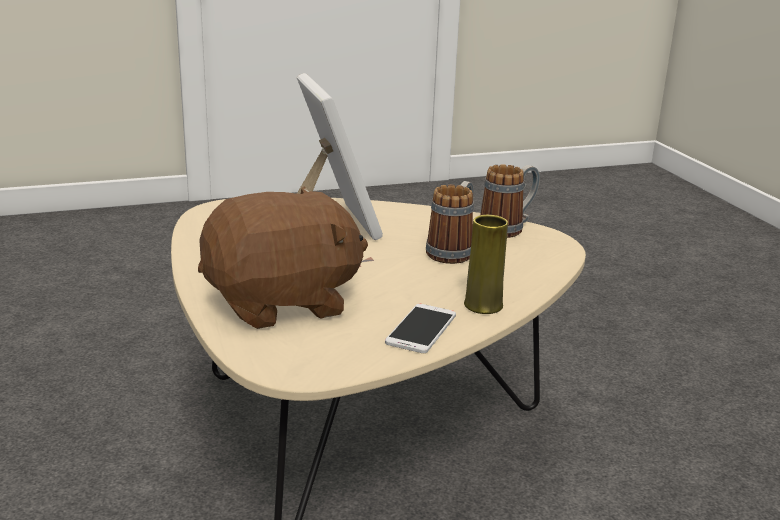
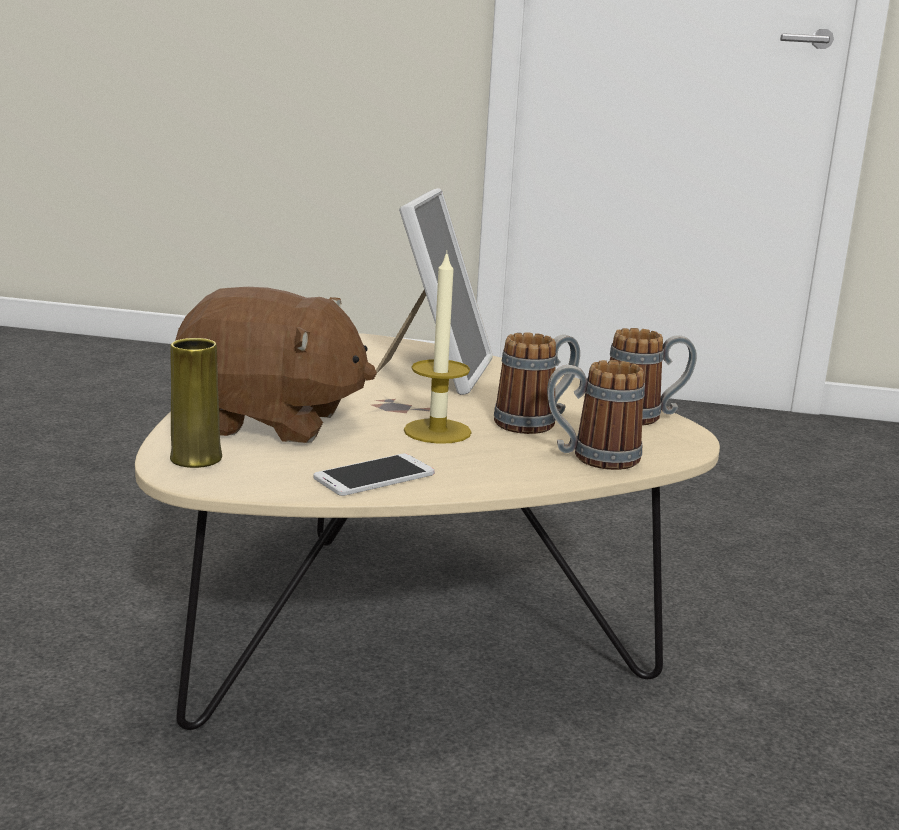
camera: 30 degrees right, 5 degrees down
(405, 277) = (437, 431): none -> candle
(483, 305) = (482, 474): yellow vase -> yellow vase (196, 459)
(524, 271) = (591, 457): none -> mug

